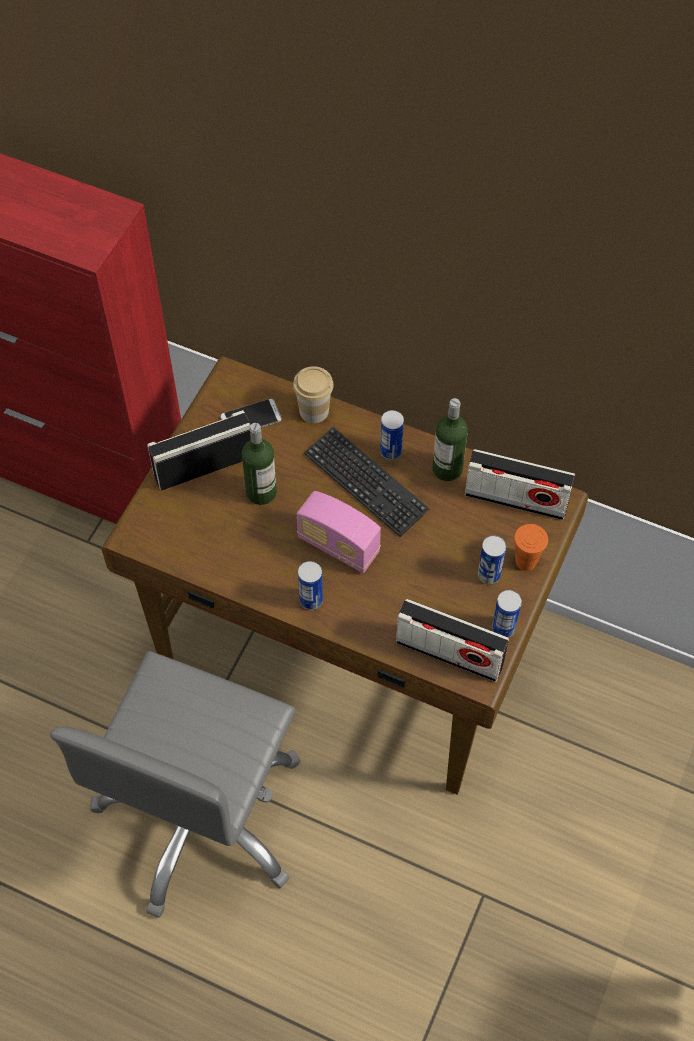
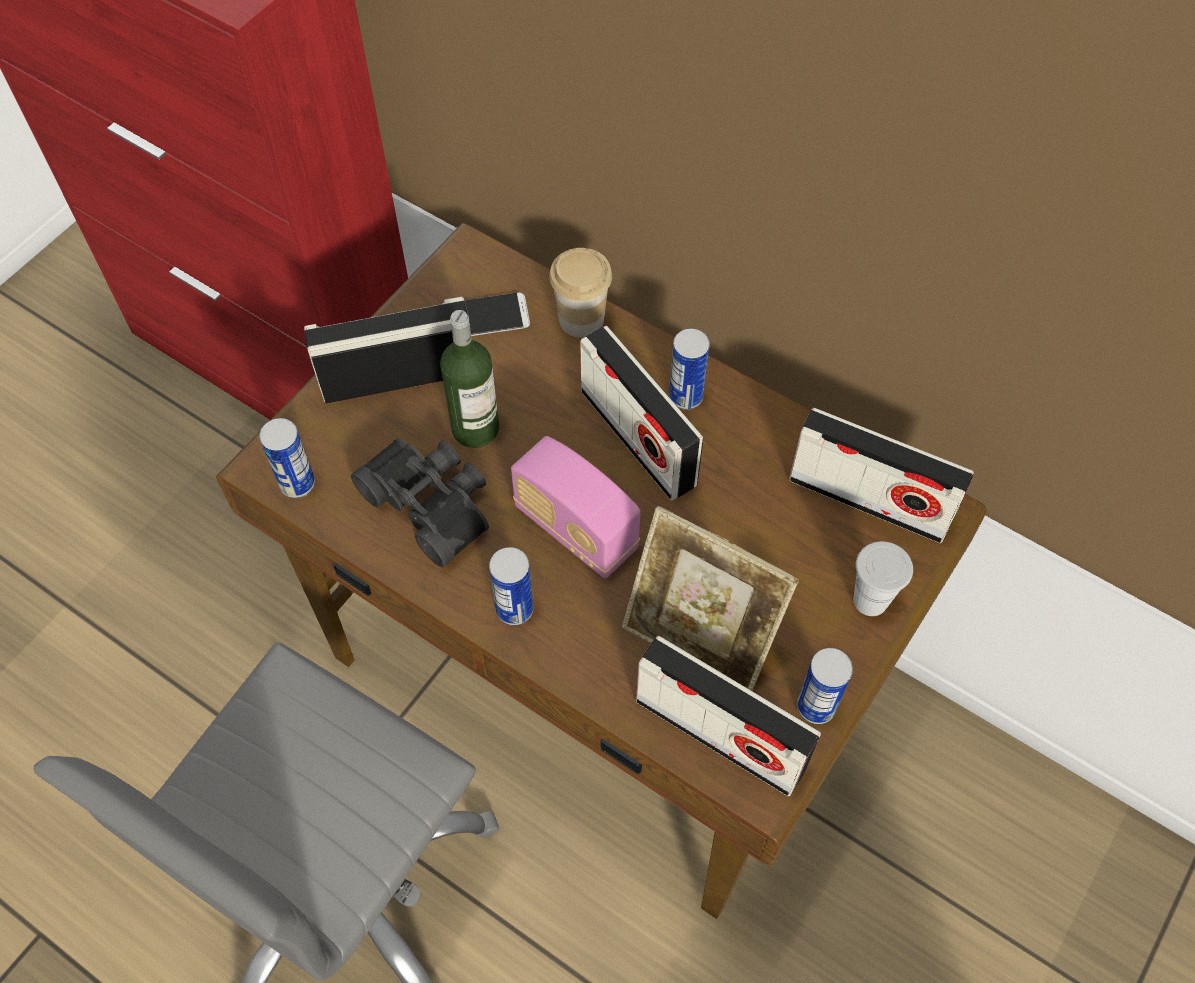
camera: 10 degrees right, 0 degrees up
(245, 543) = (432, 503): none -> black binoculars
(365, 483) = (638, 438): keyboard -> radio
(427, 600) = (699, 639): none -> picture frame
(447, 468) = (768, 435): bottle -> none
(489, 575) = (806, 614): can -> can (297, 484)
(526, 561) = (870, 600): orange cup -> white cup

